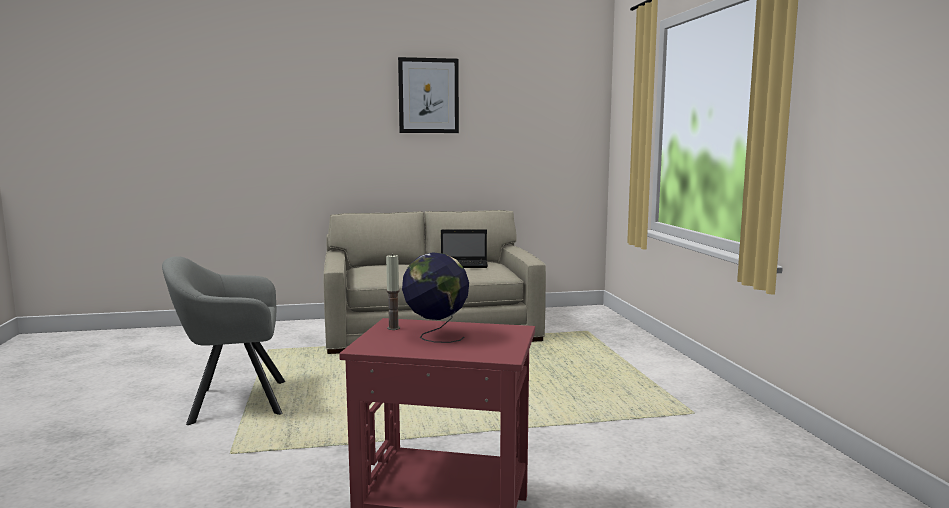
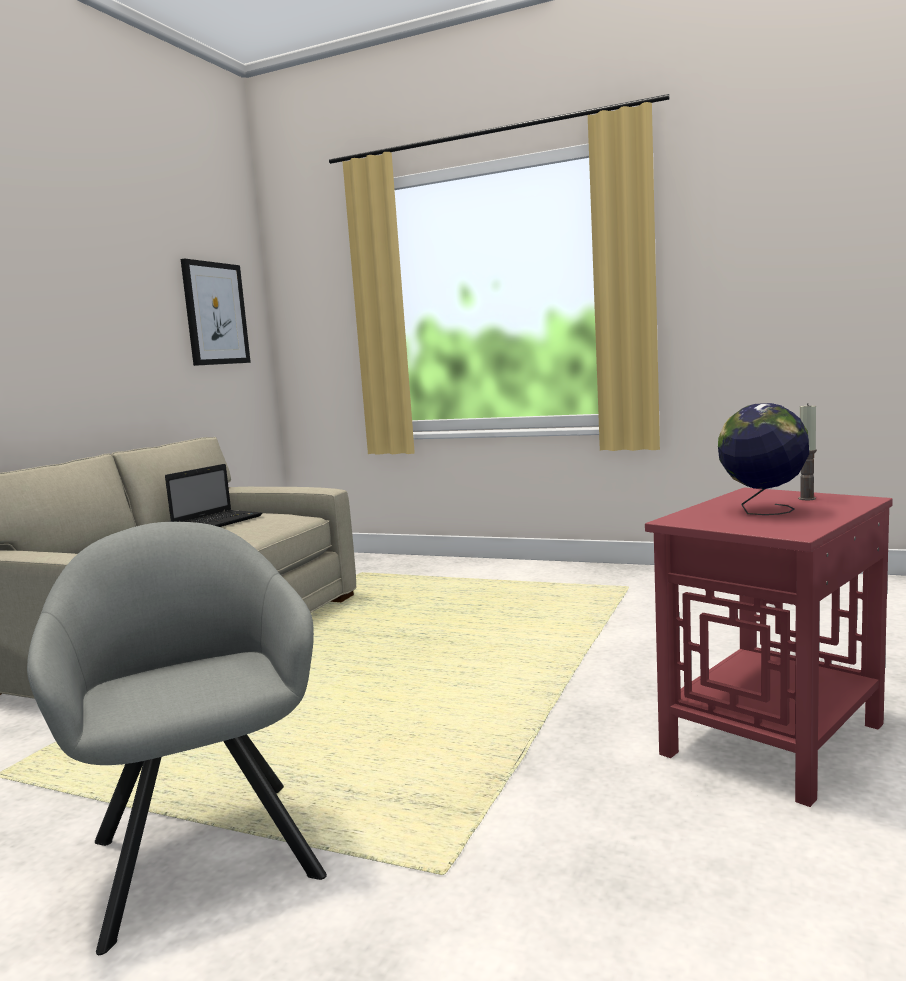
camera: 55 degrees left, 0 degrees up
(232, 402) = (204, 848): grey armchair -> grey armchair turned 135 degrees clockwise
(393, 328) = (708, 521): candle -> candle (807, 498)
(428, 96) = (63, 258): picture -> picture (215, 314)

